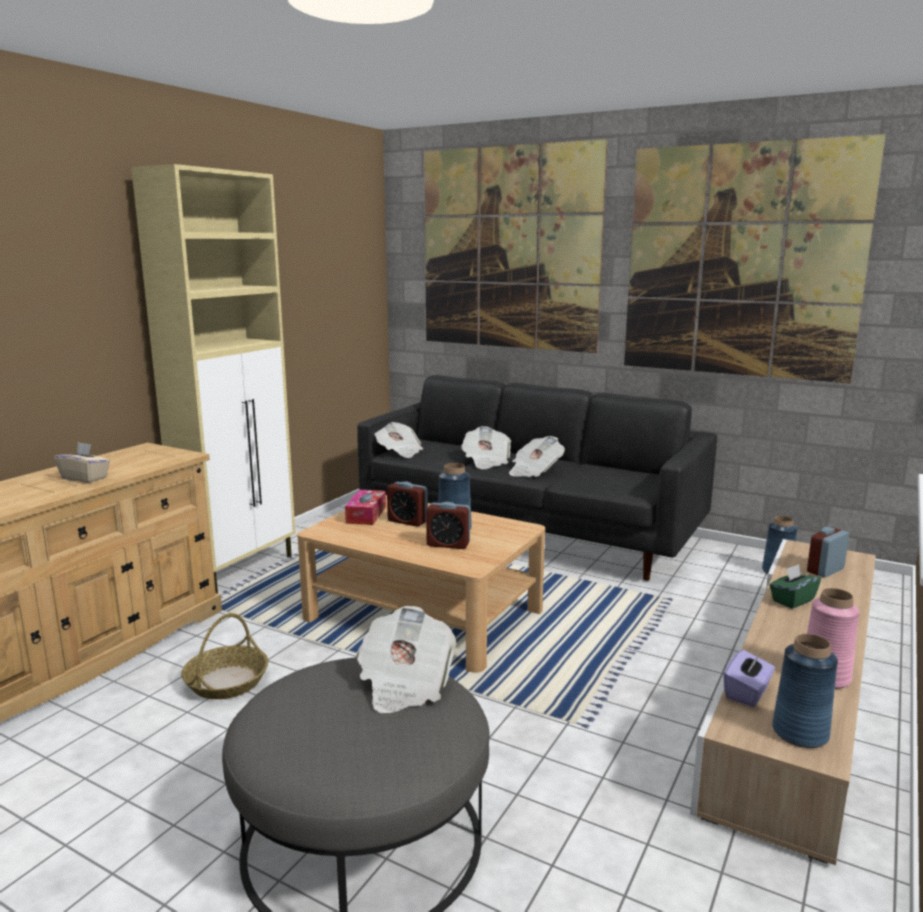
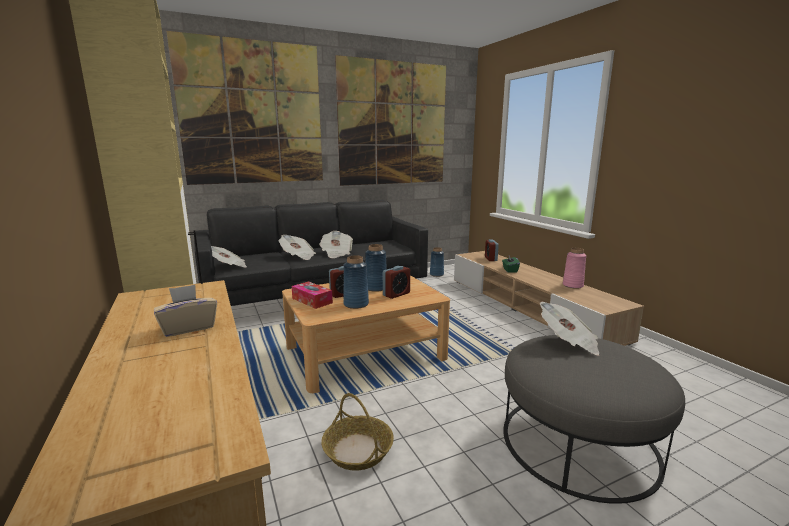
camera: 55 degrees left, 0 degrees up
(747, 693) = (577, 298): purple tissue box -> none
(799, 732) = (610, 301): blue vase -> blue vase (356, 304)

